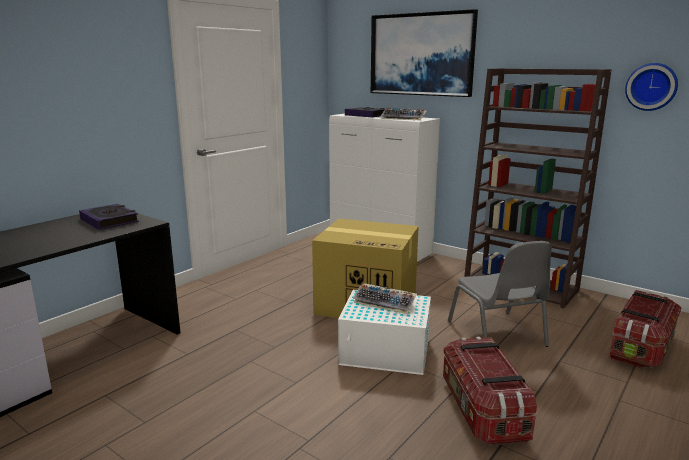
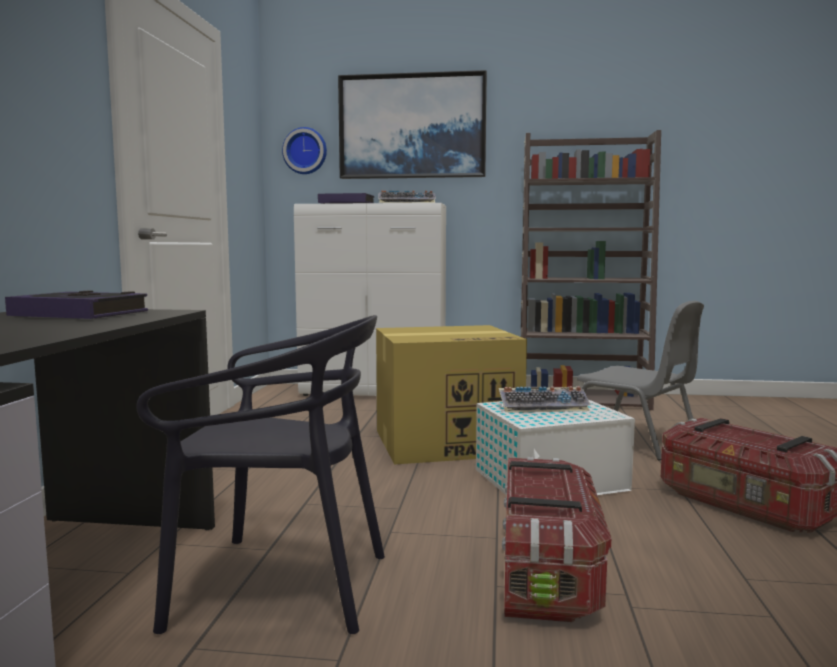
camera: 30 degrees left, 10 degrees down
(167, 376) = (280, 586): none -> black chair
(641, 347) = (768, 425): storage box -> storage box (547, 572)
(651, 87) = (690, 156): wall clock -> wall clock (305, 151)

